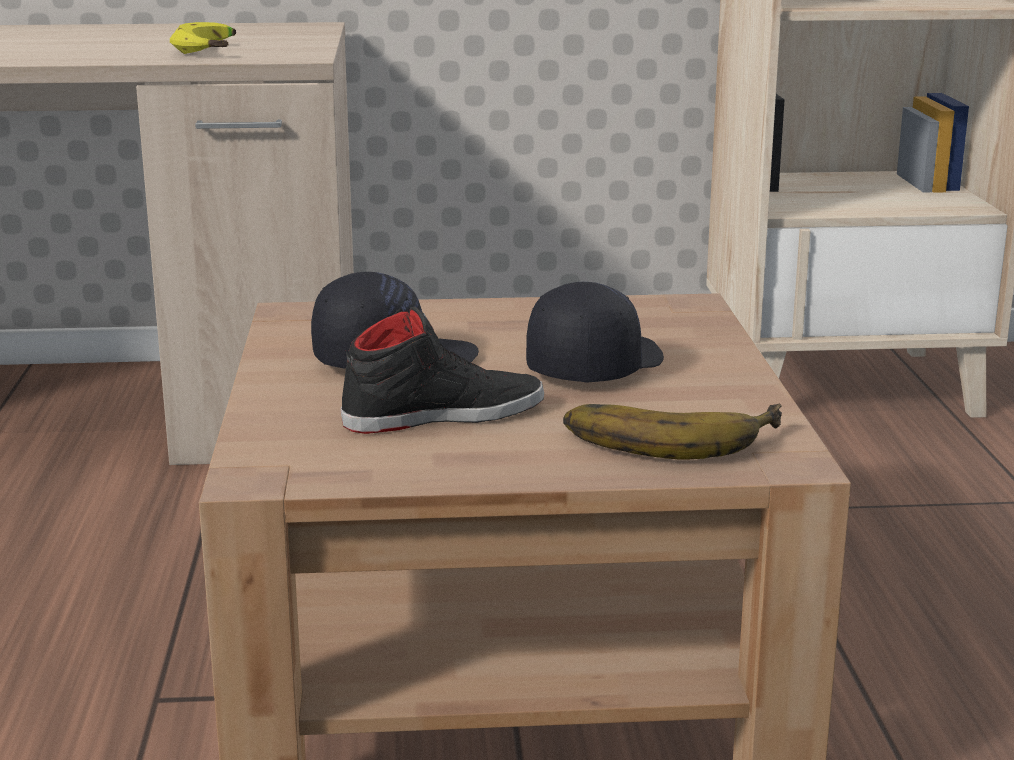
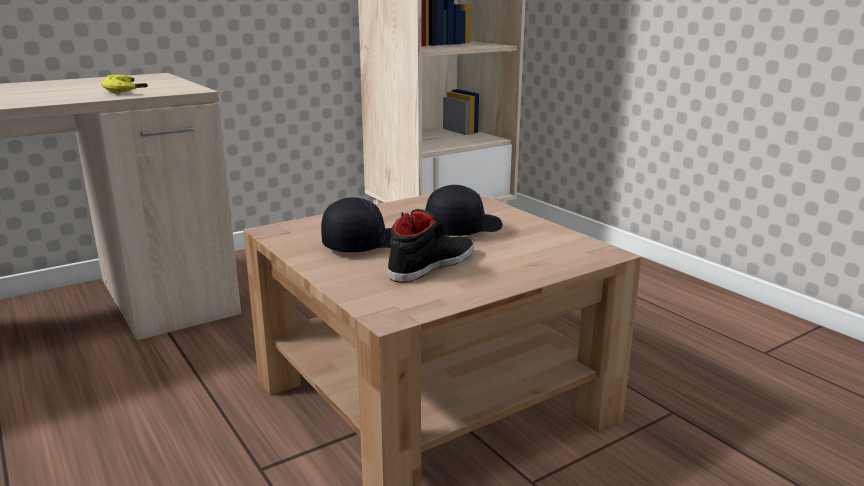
camera: 30 degrees left, 0 degrees up
(593, 366) = (462, 229): black cap -> black cap turned 45 degrees clockwise
(669, 435) = (543, 252): banana -> none

